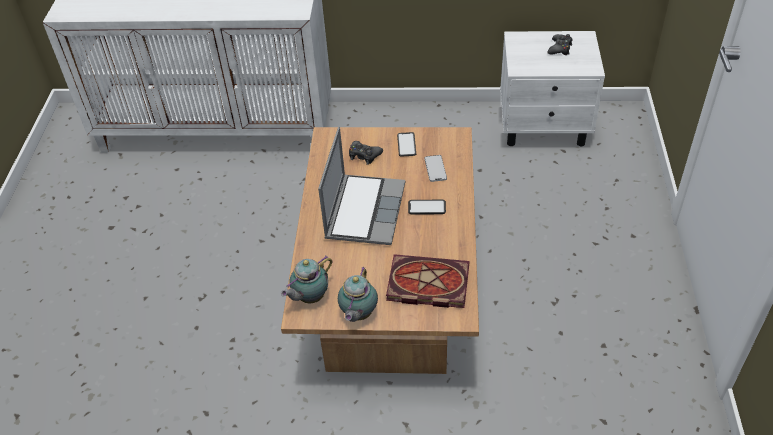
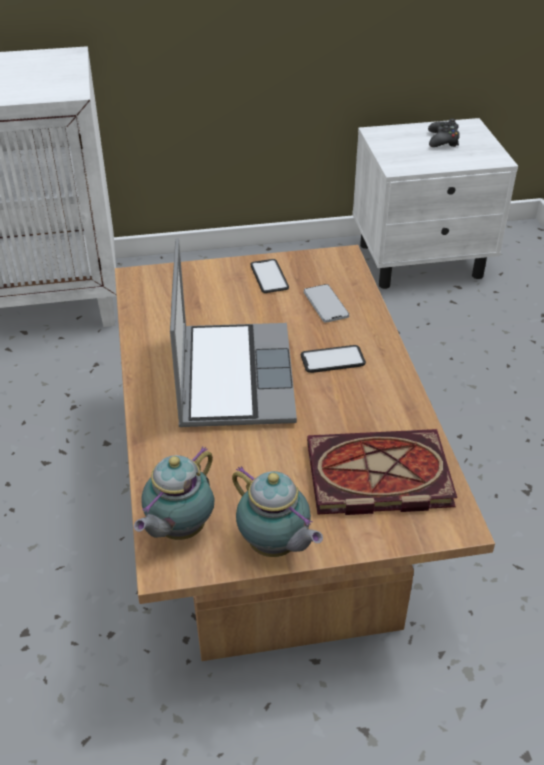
camera: 15 degrees left, 5 degrees down
(358, 315) = (275, 547): teapot -> teapot turned 45 degrees counterclockwise
(364, 155) = (207, 298): black game controller -> none

